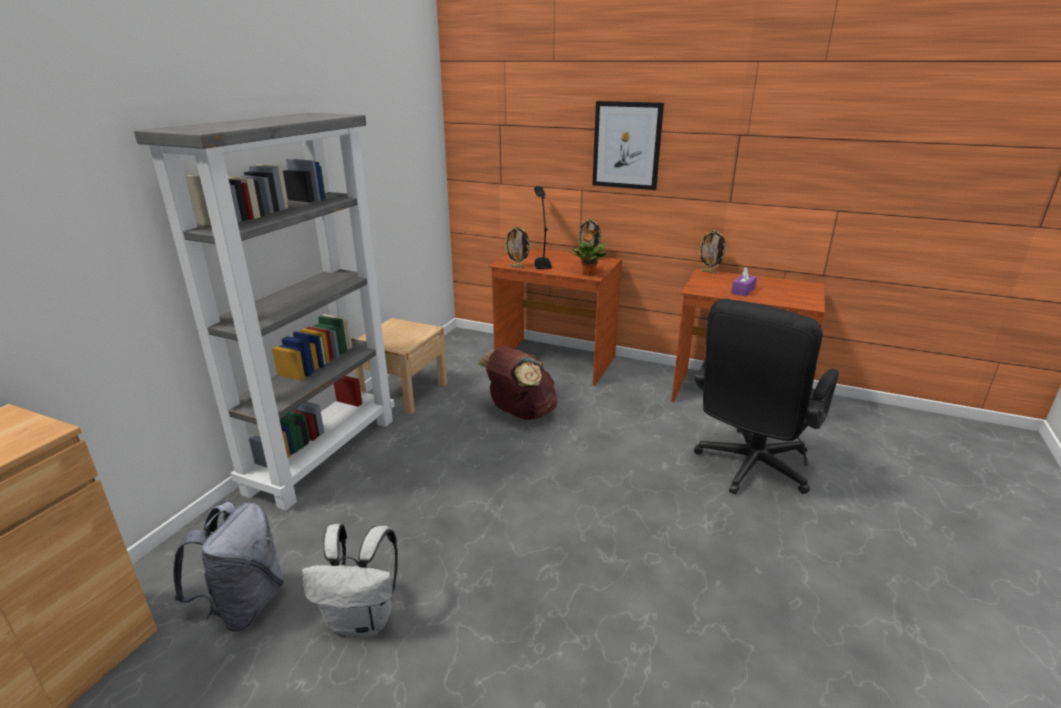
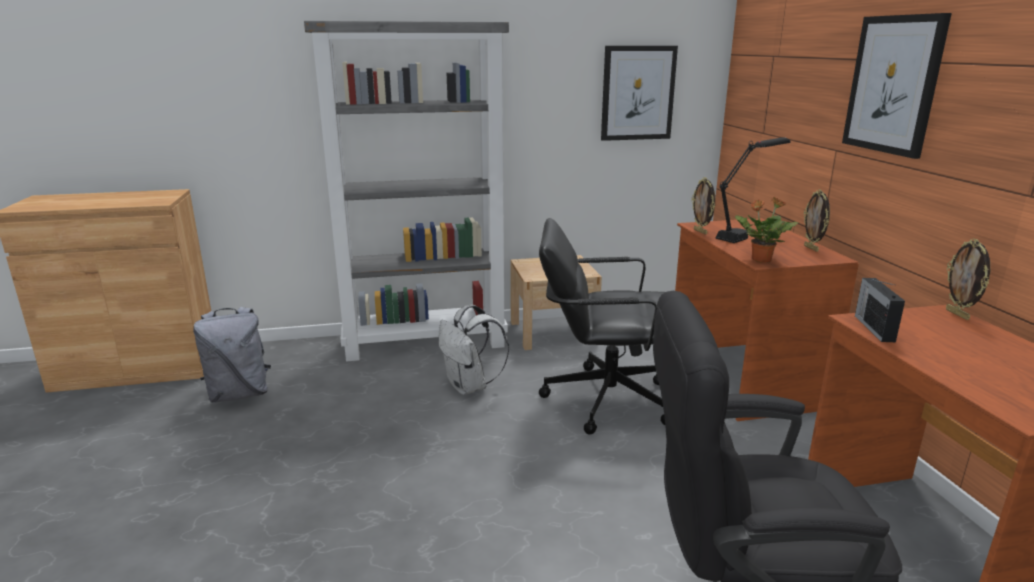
camera: 55 degrees right, 5 degrees down
(363, 620) = (251, 446): white backpack -> white backpack (470, 387)
(402, 164) = (637, 93): none -> picture
(520, 413) = (606, 399): brown backpack -> black office chair
(707, 291) = (874, 328): none -> radio
(743, 291) = (942, 350): purple tissue box -> none

